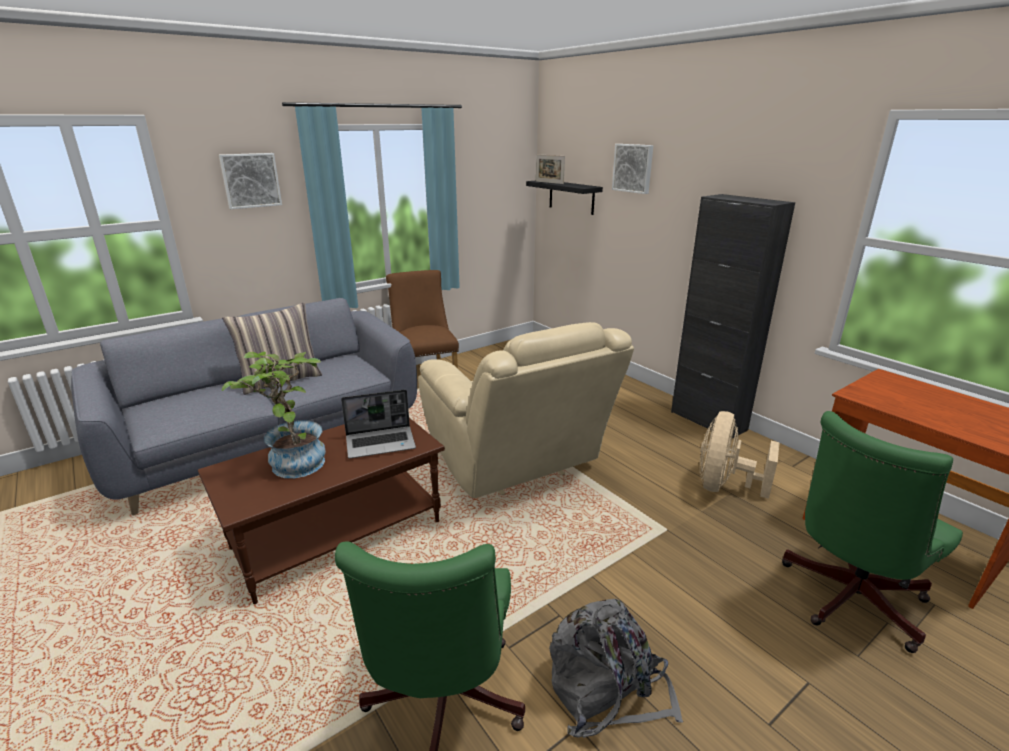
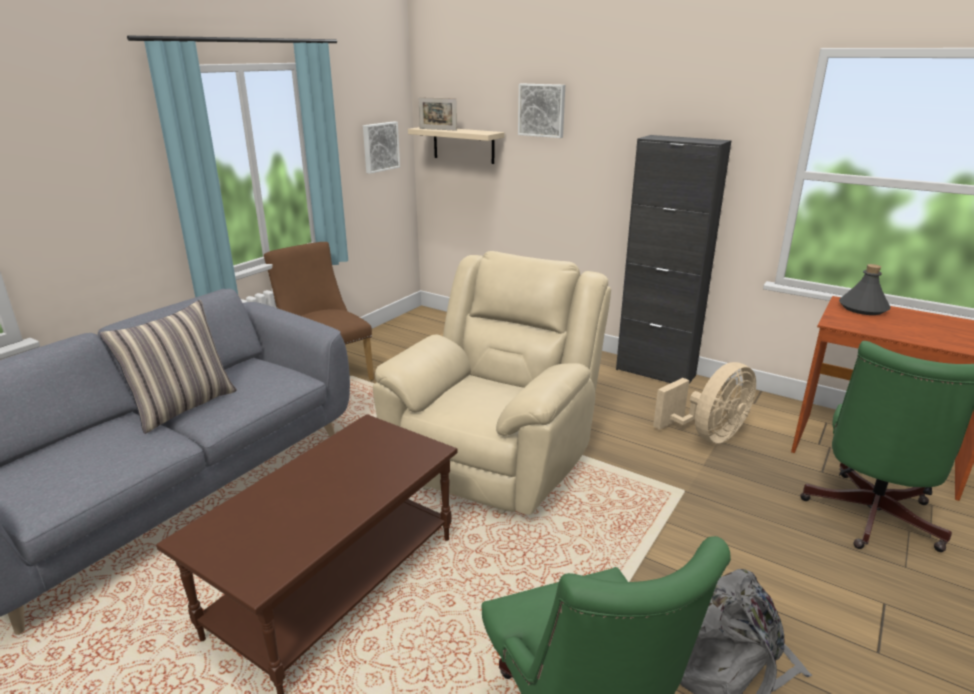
camera: 20 degrees left, 0 degrees up
(250, 180) = (88, 142): picture -> picture (380, 146)
(292, 461) = (284, 505): potted plant -> none
(381, 443) = (381, 459): laptop -> none
(517, 466) = (496, 457): beige armchair -> beige armchair turned 105 degrees counterclockwise
(571, 197) = (463, 145): black shelf -> beige shelf
(724, 486) = (708, 435): beige fan -> beige fan turned 135 degrees counterclockwise
(901, 385) = (862, 308): none -> grey bottle

